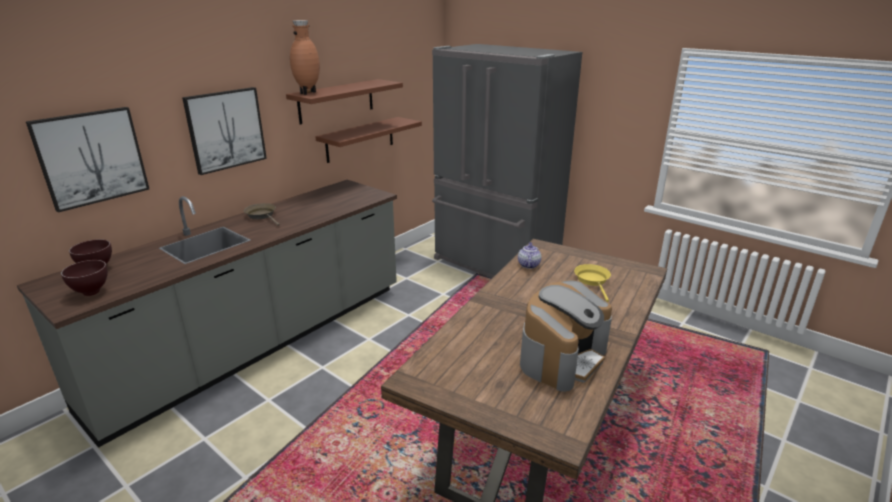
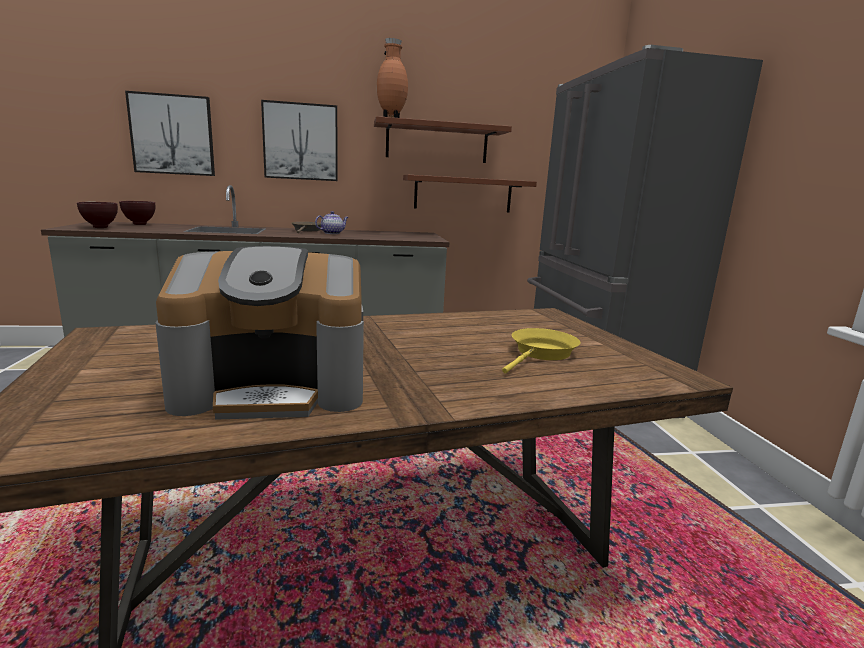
camera: 40 degrees right, 10 degrees down
(528, 264) = (486, 318): teapot -> teapot (332, 233)

